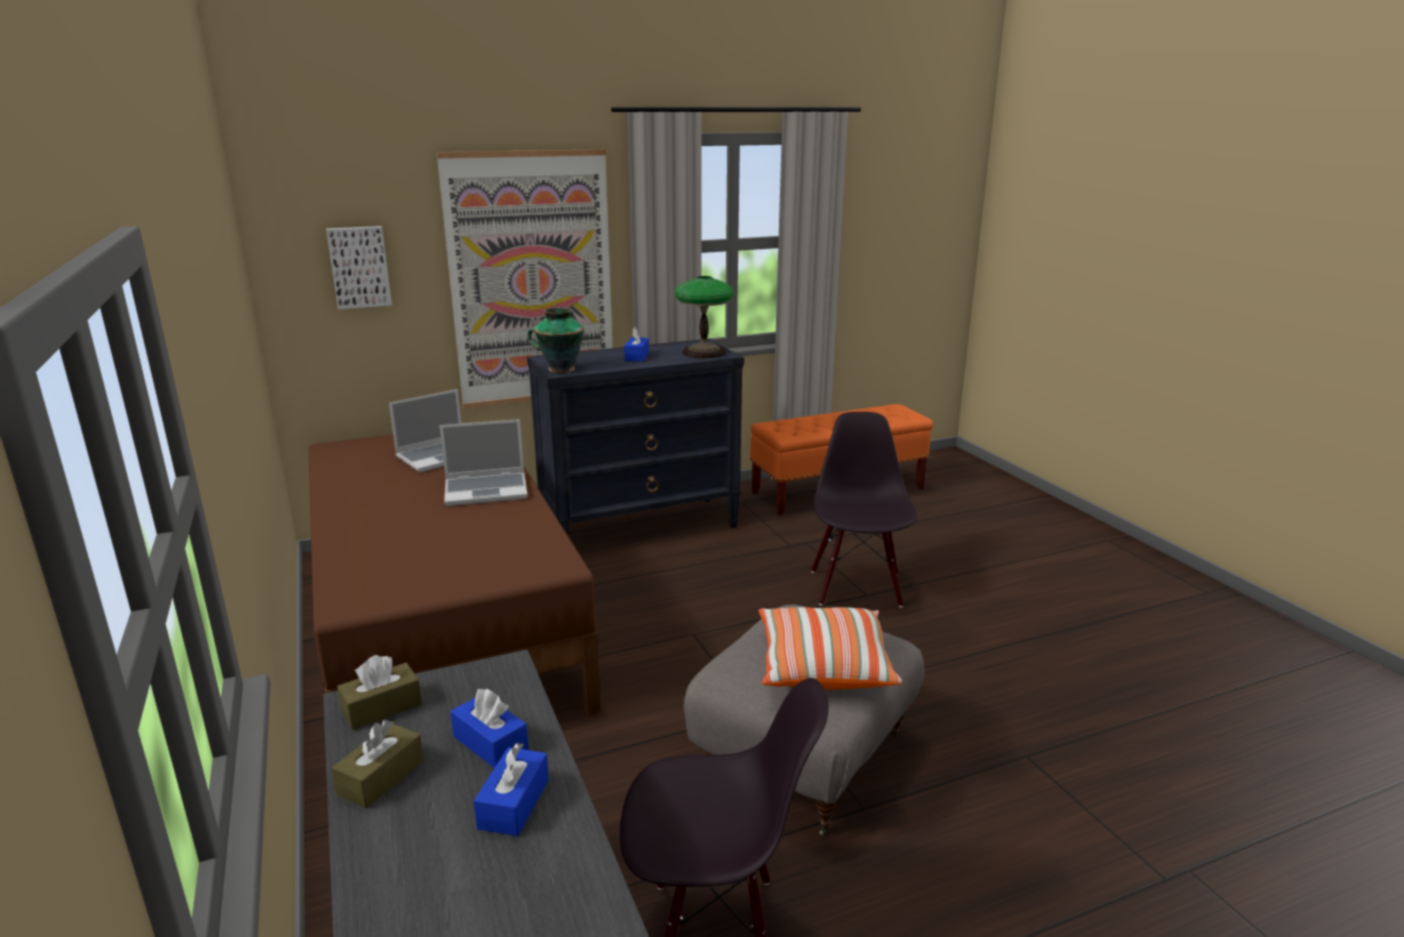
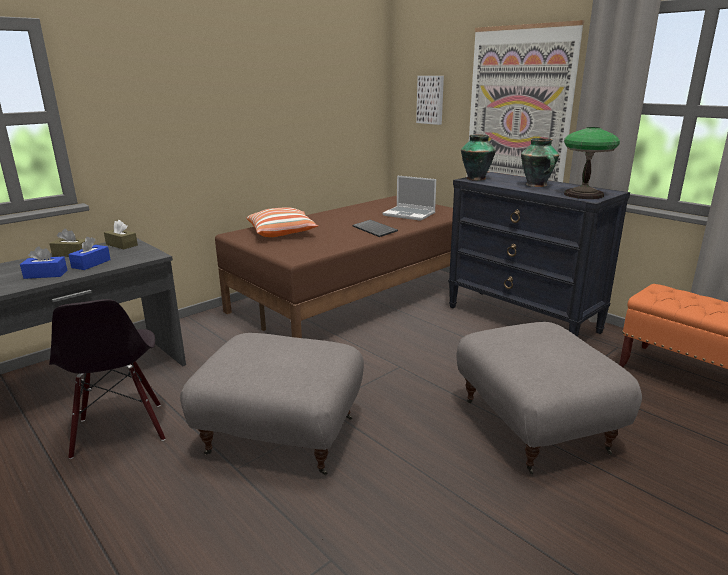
camera: 70 degrees right, 0 degrees up
(487, 490) = (375, 229): laptop -> keyboard
(636, 356) = (537, 185): blue tissue box -> vase
(823, 666) = (261, 363): pillow -> pillow (282, 233)
(857, 588) = (536, 425): black chair -> grey ottoman

